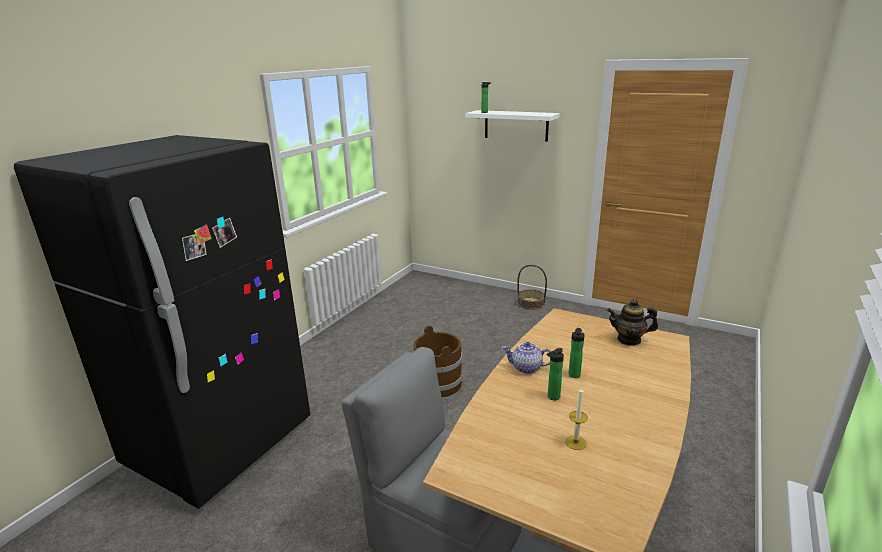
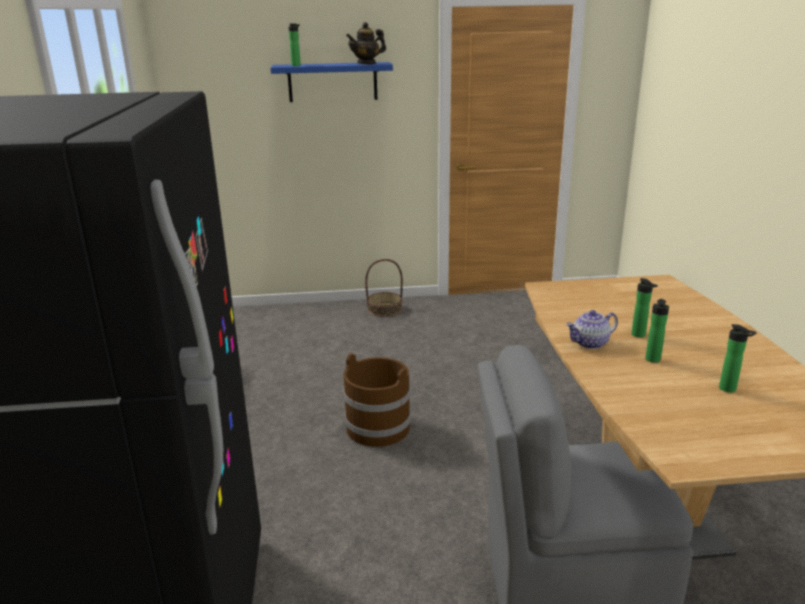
camera: 35 degrees left, 0 degrees up
(516, 125) = (332, 82): white shelf -> blue shelf
(575, 442) = (730, 389): candle -> bottle
(629, 340) = (632, 291): teapot -> teapot (367, 63)

